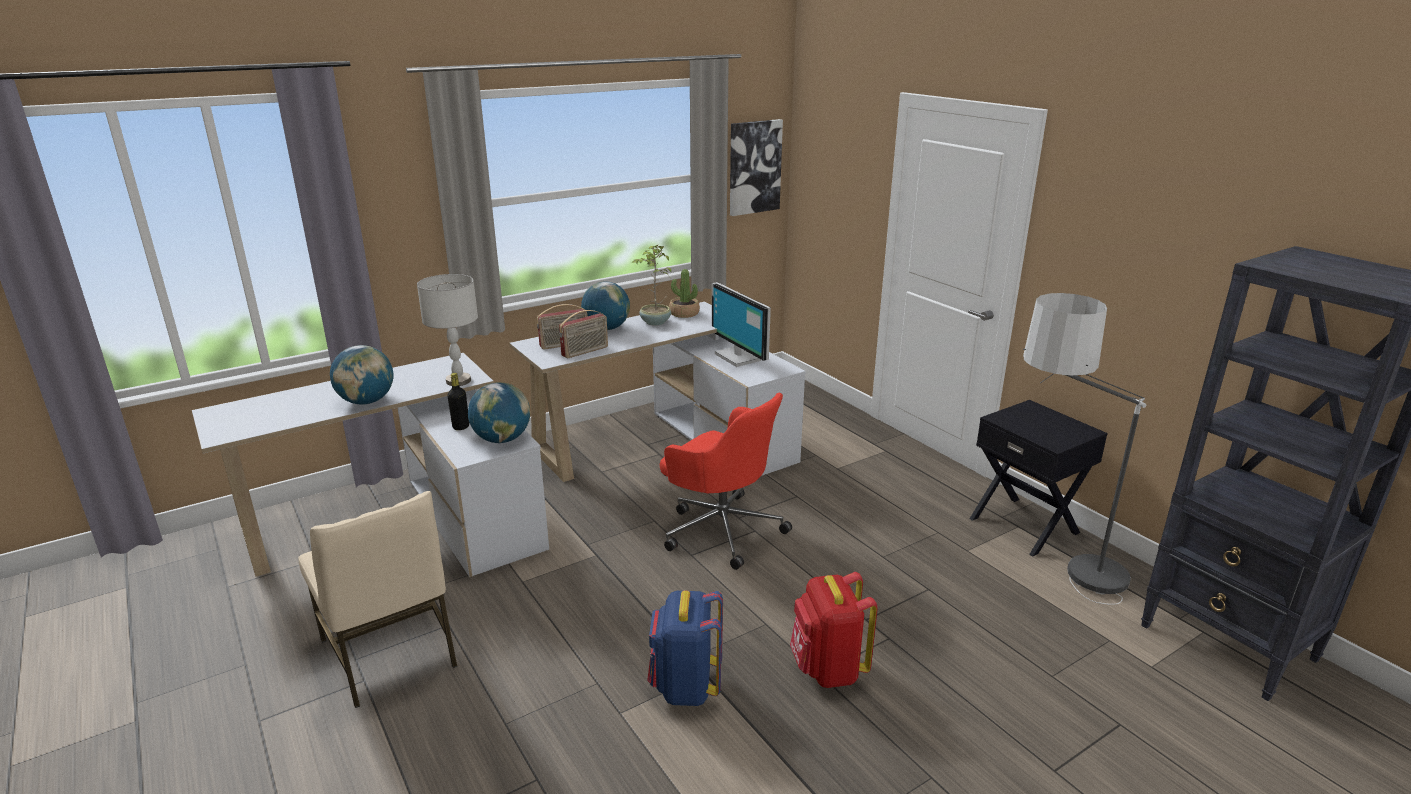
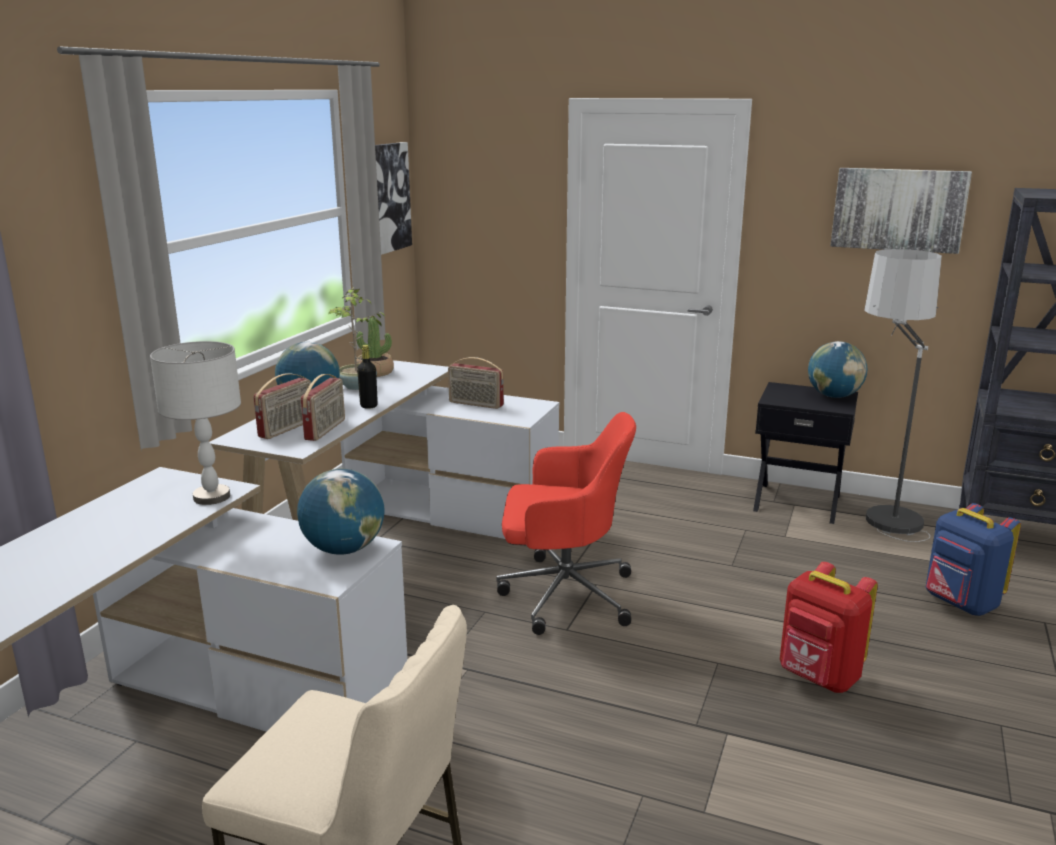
camera: 35 degrees left, 5 degrees down
(367, 401) = (110, 554): globe -> globe (834, 396)
(461, 427) = (264, 553): black bottle -> black bottle (369, 406)
(685, 687) = (728, 754): blue backpack -> blue backpack (960, 604)
(739, 357) = (475, 404): monitor -> radio
(1171, 248) = (898, 209): none -> picture

